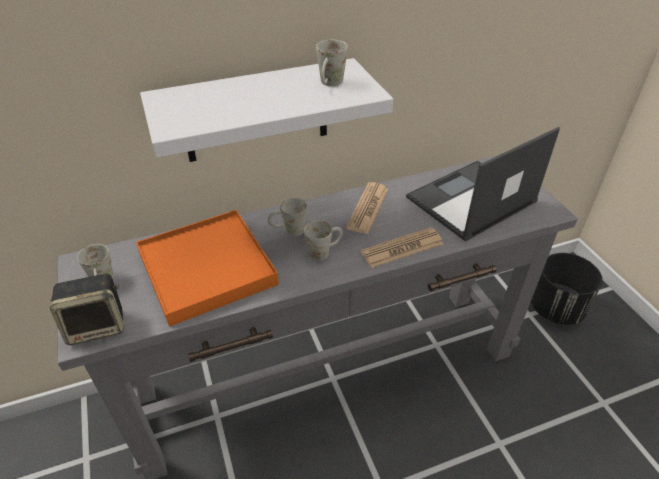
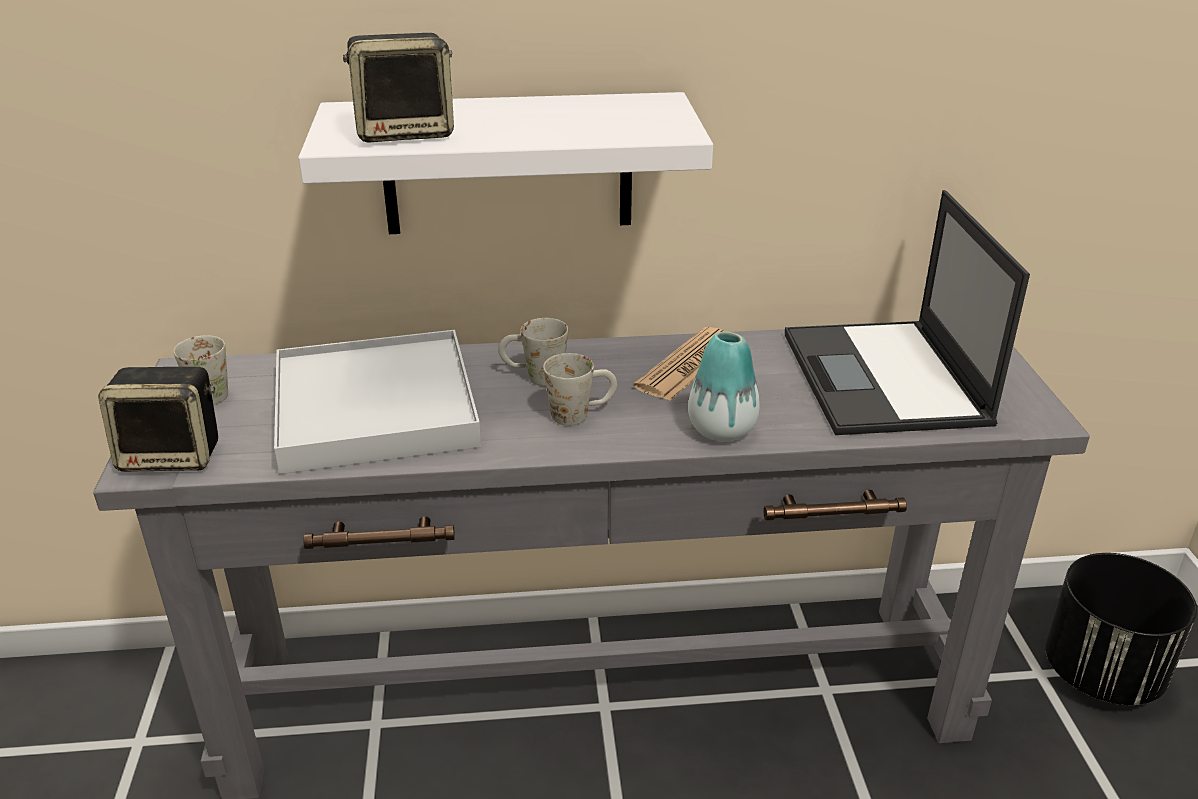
camera: 15 degrees right, 10 degrees down
(207, 269) = (376, 409): orange tray -> white tray
(210, 113) = (406, 133): none -> speaker
(330, 85) = (618, 118): white mug -> none
(402, 248) = (721, 430): newspaper -> vase
(470, 200) = (885, 379): laptop -> laptop turned 75 degrees counterclockwise

